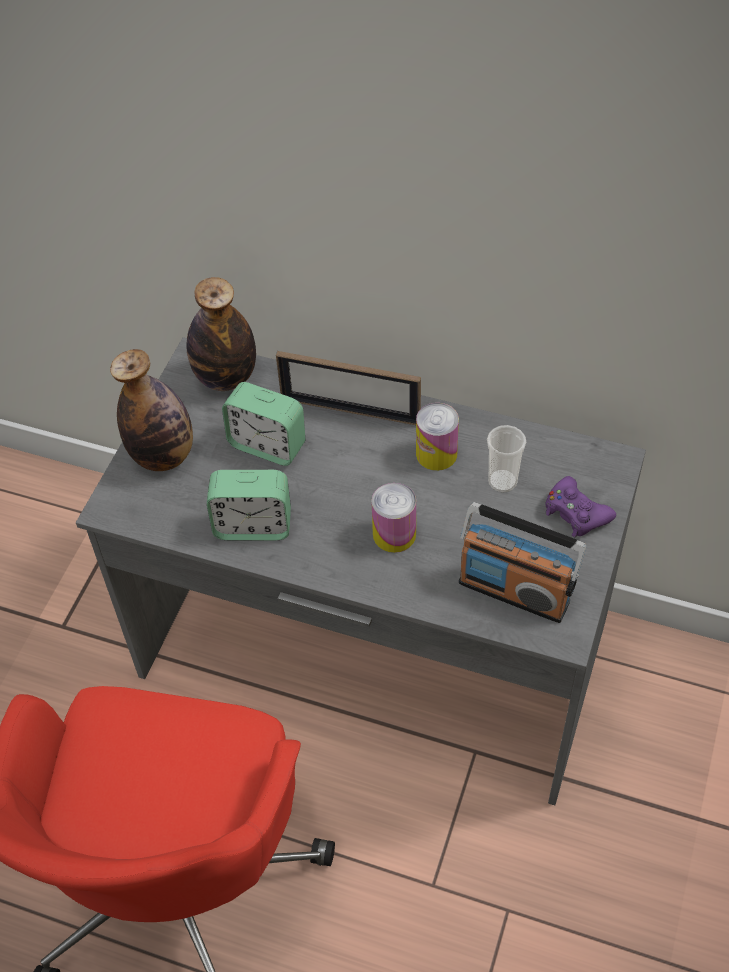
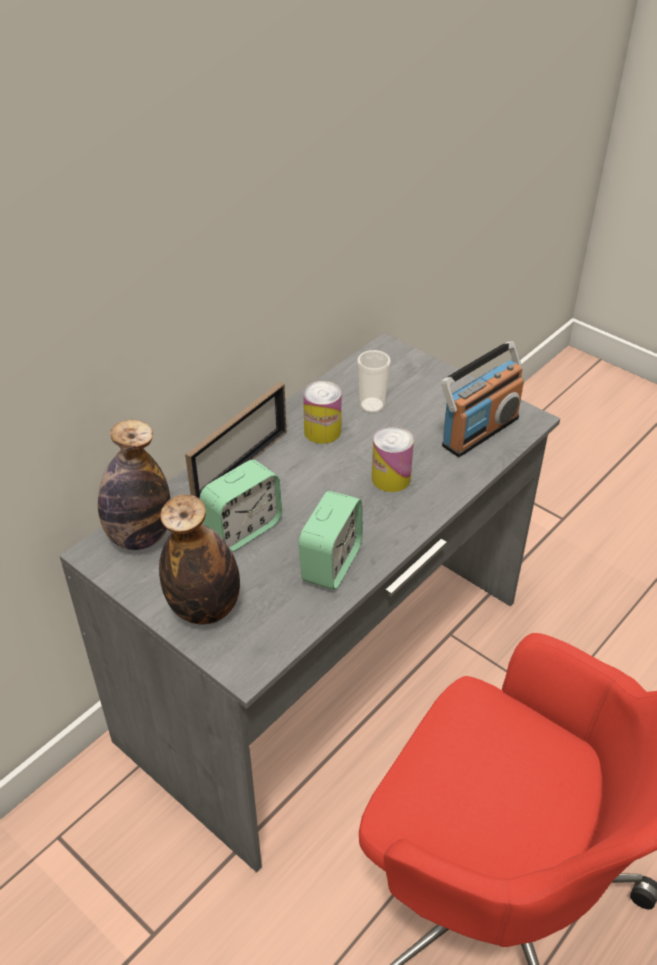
camera: 70 degrees left, 10 degrees down
(576, 513) = (423, 380): purple game controller -> none

